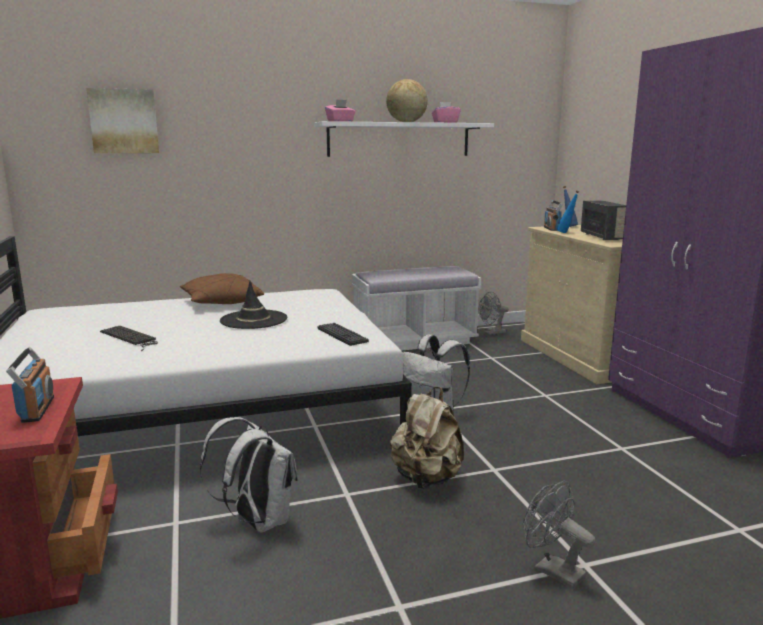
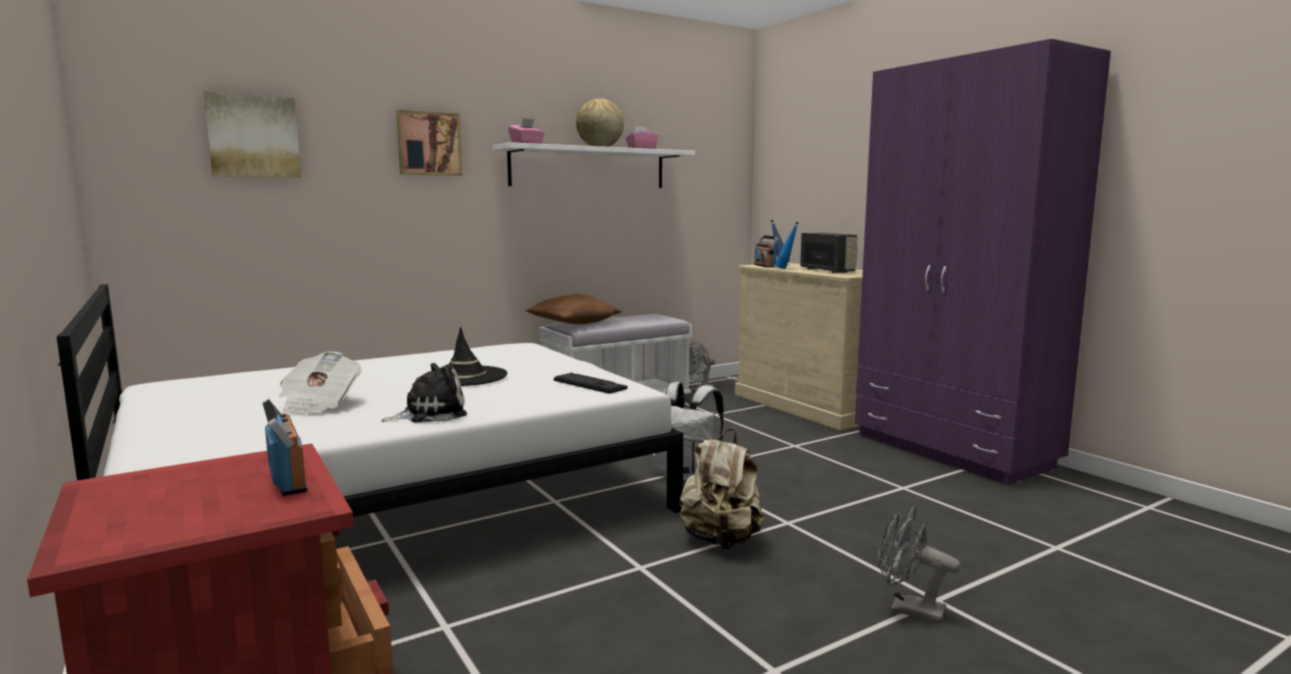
camera: 15 degrees left, 5 degrees down
(130, 338) = (318, 404): keyboard -> newspaper
(200, 353) = (430, 414): none -> plush toy
(221, 303) = (403, 363): brown pillow -> brown pillow (572, 324)
(257, 521) = (550, 610): white backpack -> none
(260, 123) = (429, 144): none -> picture

